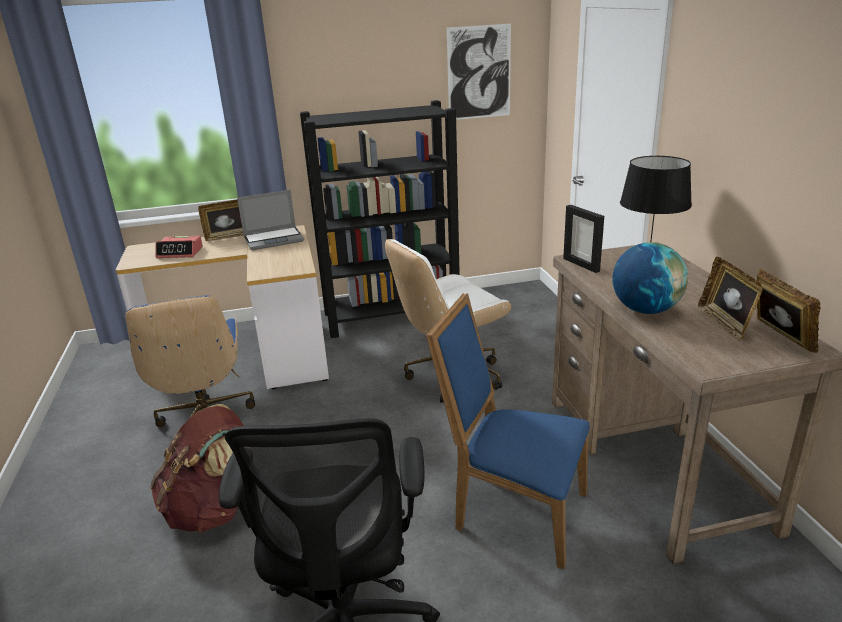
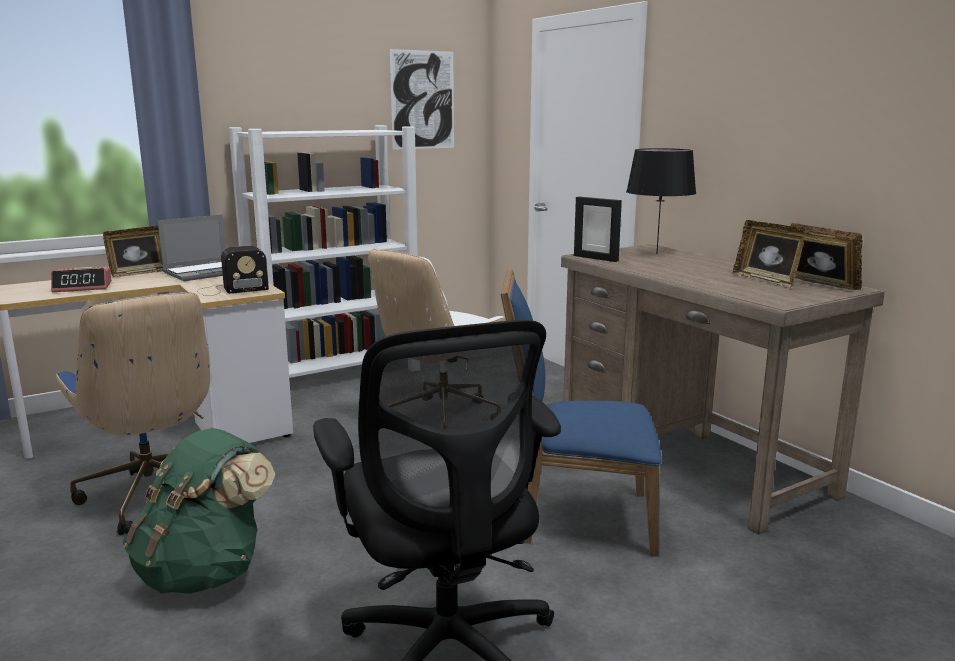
camera: 20 degrees left, 10 degrees down
(213, 509) = (205, 572): brown backpack -> green backpack
(277, 265) = (230, 289): none -> radio
(391, 315) = (336, 374): black bookcase -> white bookcase
(645, 310) = (688, 278): globe -> none

